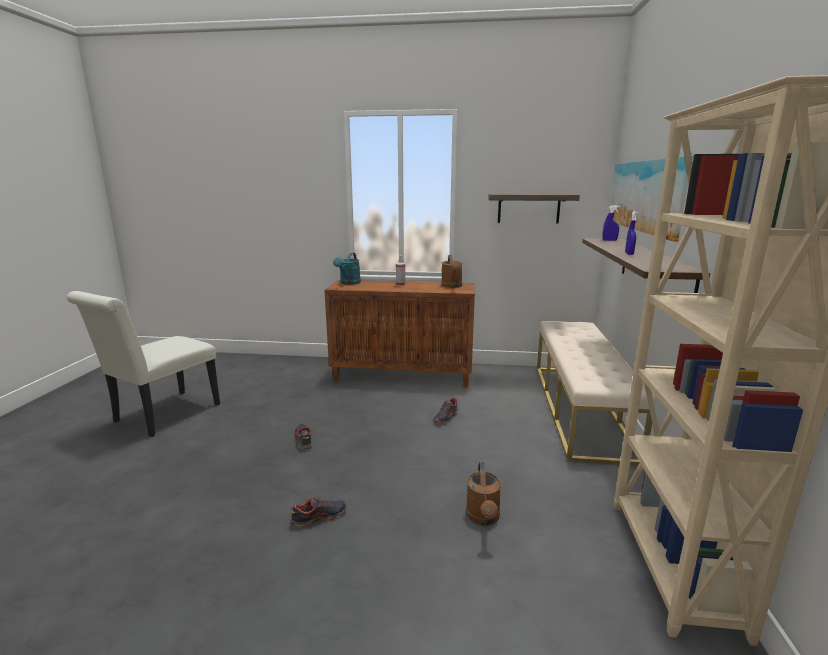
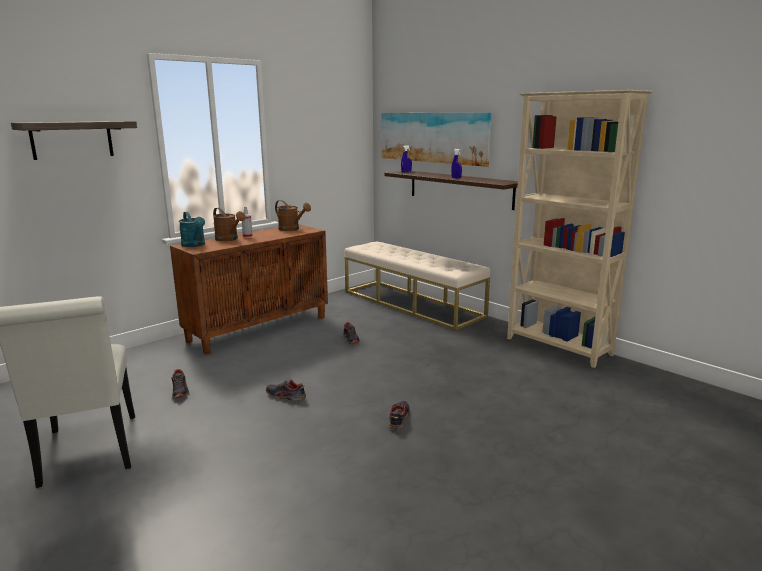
camera: 50 degrees left, 0 degrees up
(269, 400) = (180, 391): none -> shoe
(483, 518) = (472, 371): brown watering can -> brown watering can (229, 239)
(528, 208) = (322, 151): shelf -> shelf (72, 139)

